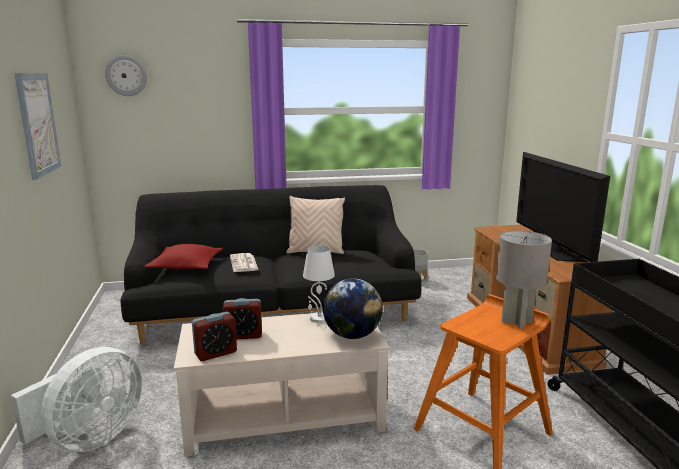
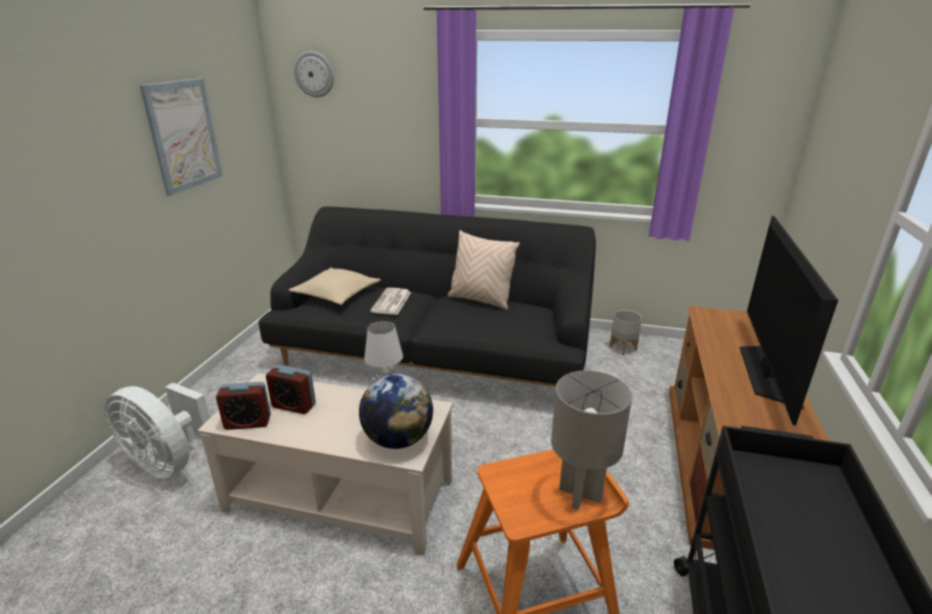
camera: 25 degrees right, 10 degrees up
(90, 439) = (168, 462): white fan -> white fan turned 60 degrees clockwise
(186, 266) = (336, 294): red pillow -> beige pillow

